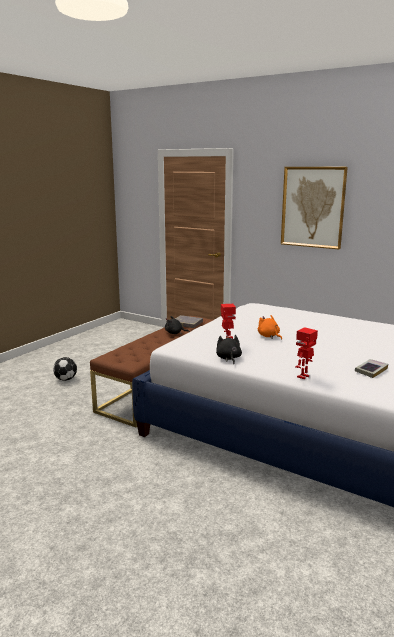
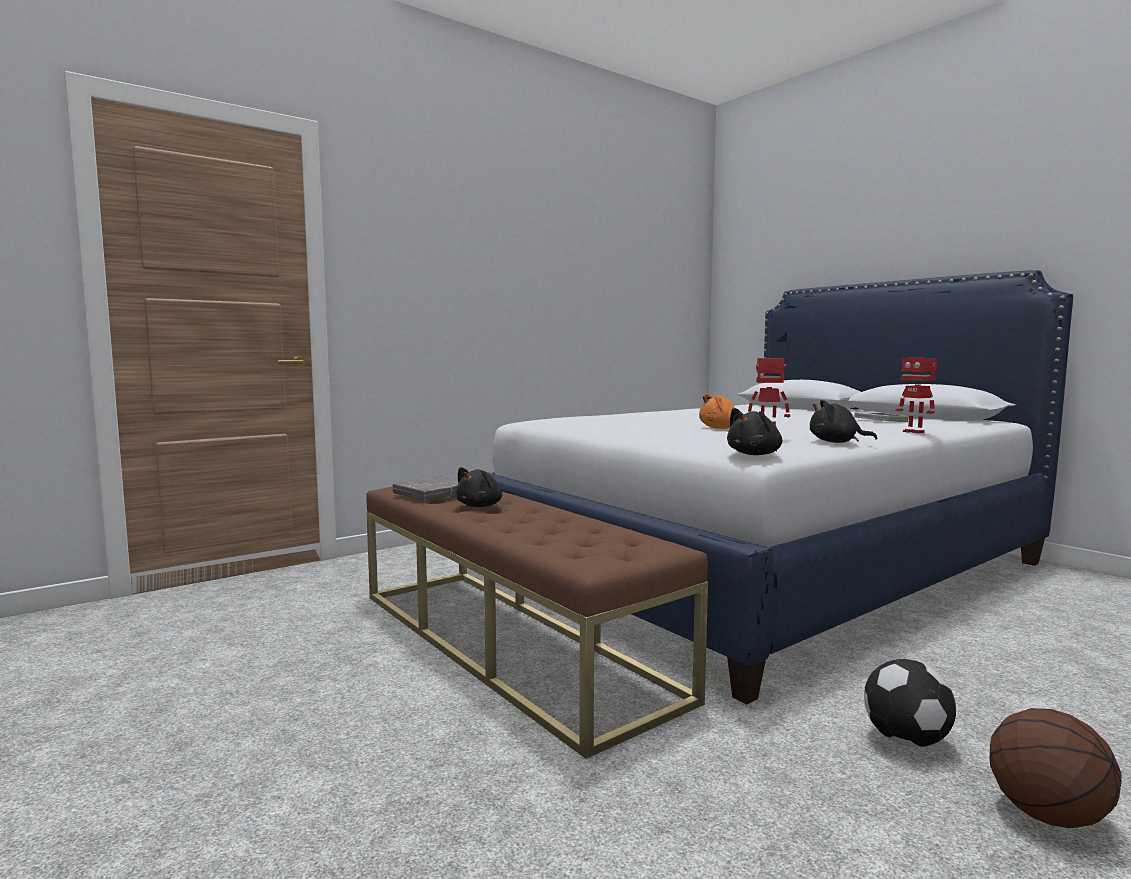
camera: 70 degrees left, 10 degrees down
(66, 379) = (269, 793): football -> football (904, 740)
(83, 492) = (1046, 814): none -> basketball
(171, 345) = (756, 454): none -> black plush toy
(313, 207) = (485, 259): picture -> none

